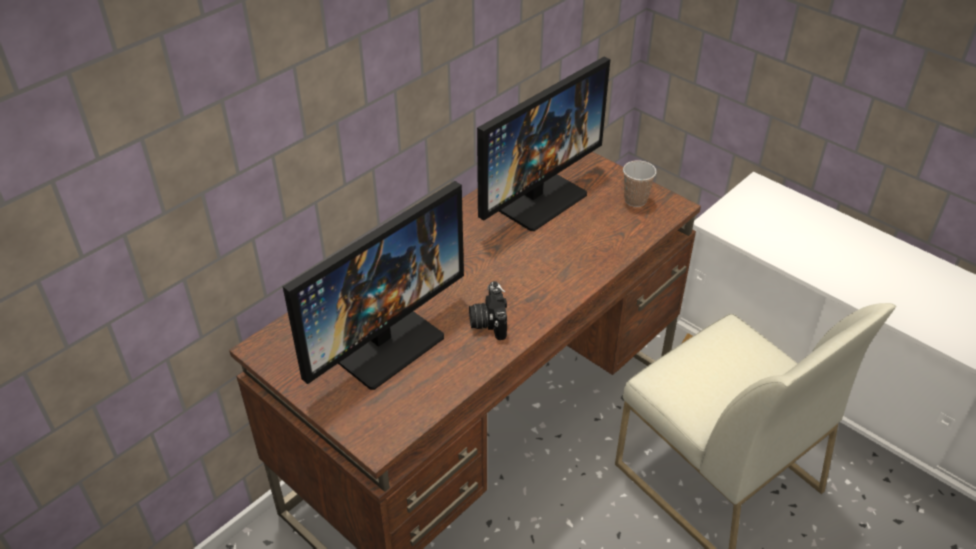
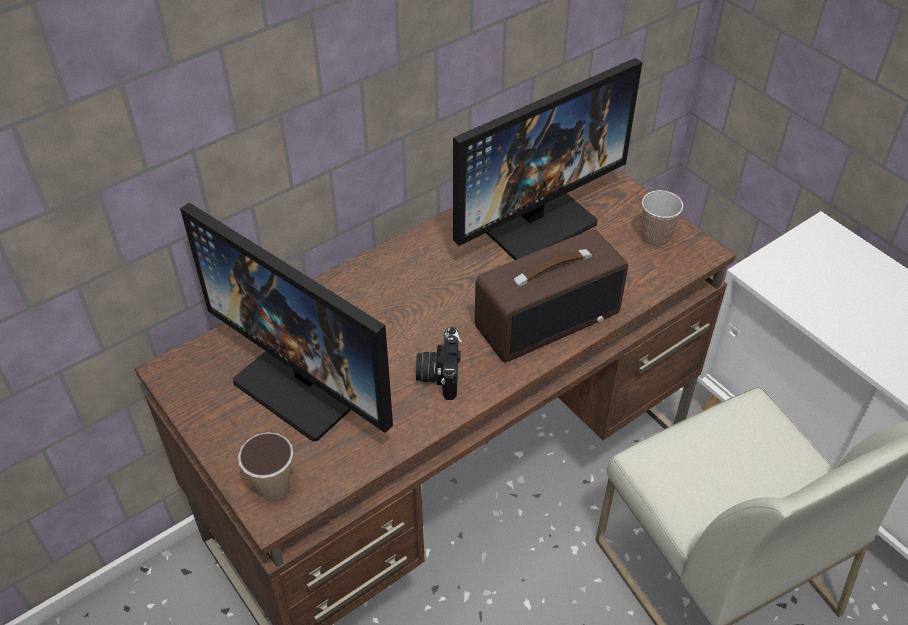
camera: 10 degrees right, 5 degrees up
(373, 424) = (273, 486): none -> cup
(382, 340) = (309, 381): monitor -> monitor turned 75 degrees clockwise
(565, 269) = (547, 318): none -> radio

